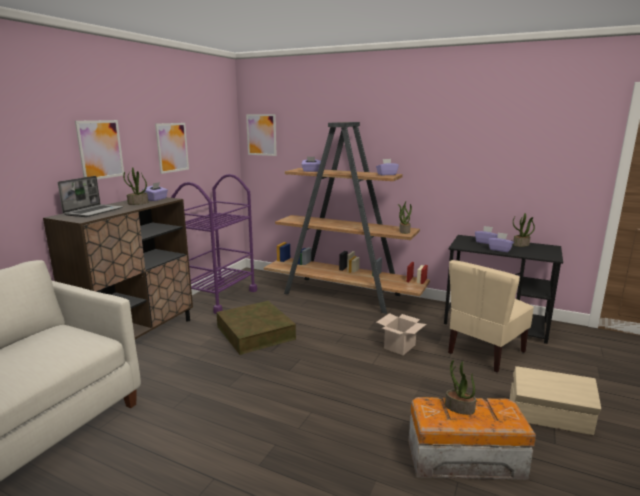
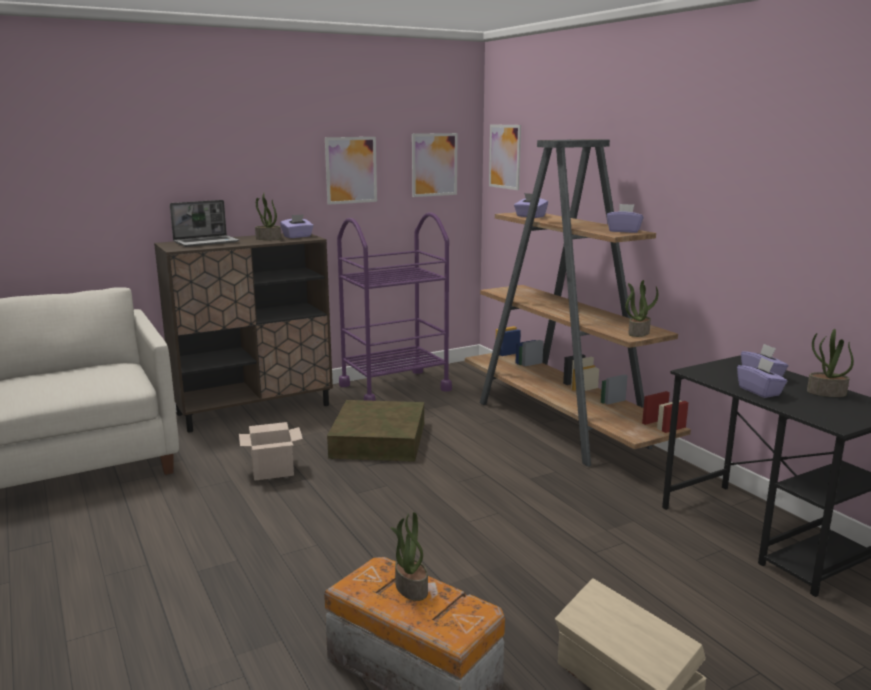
camera: 35 degrees right, 0 degrees up
(100, 149) = (238, 168): picture -> picture (434, 164)
(399, 346) = (540, 513): cardboard box -> cardboard box (274, 470)
(484, 352) = (667, 567): beige chair -> none

